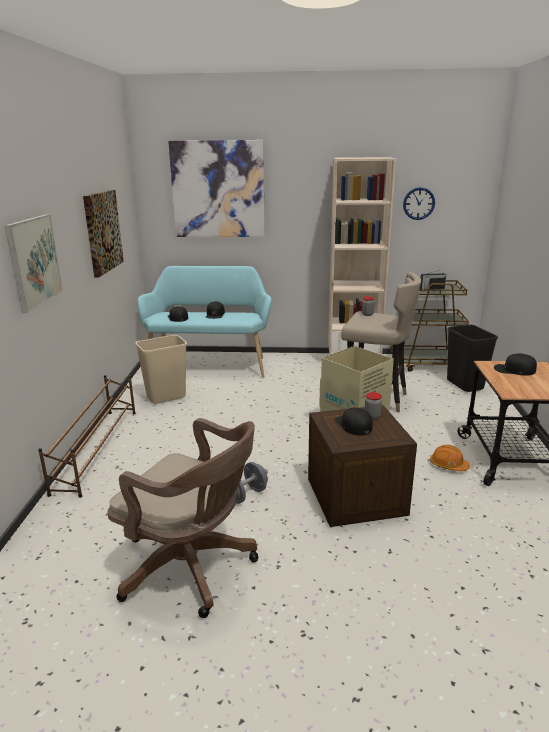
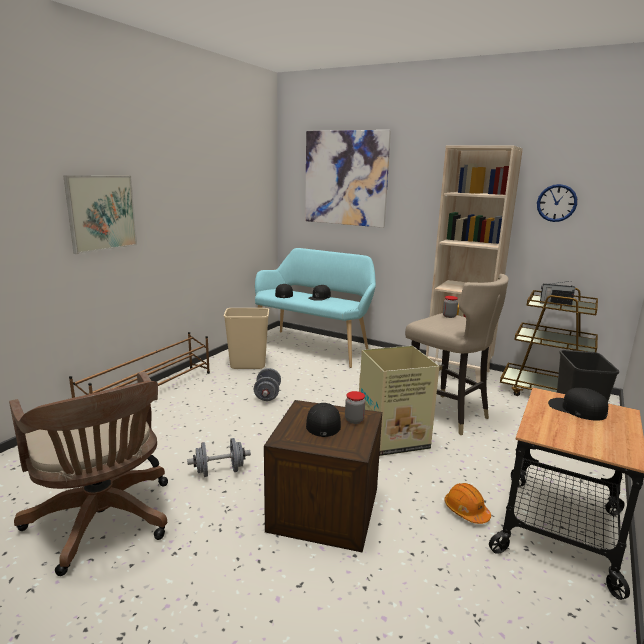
camera: 25 degrees right, 5 degrees down
(102, 232) = (215, 204): picture -> none
(215, 420) = (267, 395): none -> grey dumbbell

